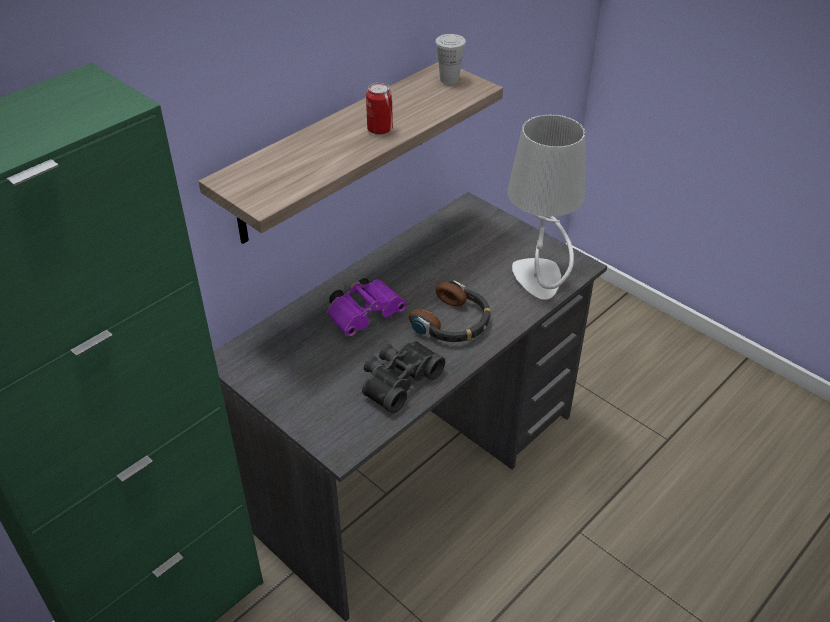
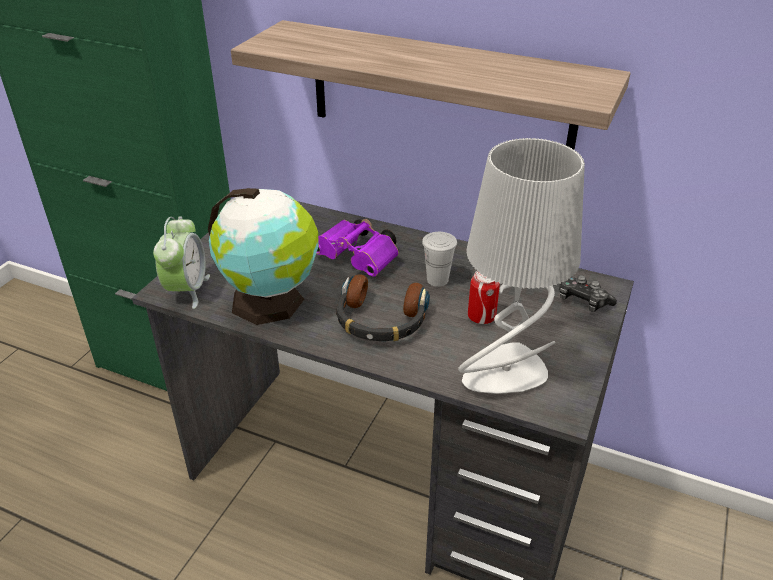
camera: 70 degrees right, 5 degrees down
(351, 434) = (187, 290): none -> alarm clock
(380, 129) = (431, 66): can -> can (481, 317)
(397, 380) = (271, 301): black binoculars -> globe
(449, 79) = (585, 81): white cup -> white cup (437, 280)
(479, 220) = (582, 300): none -> game controller

